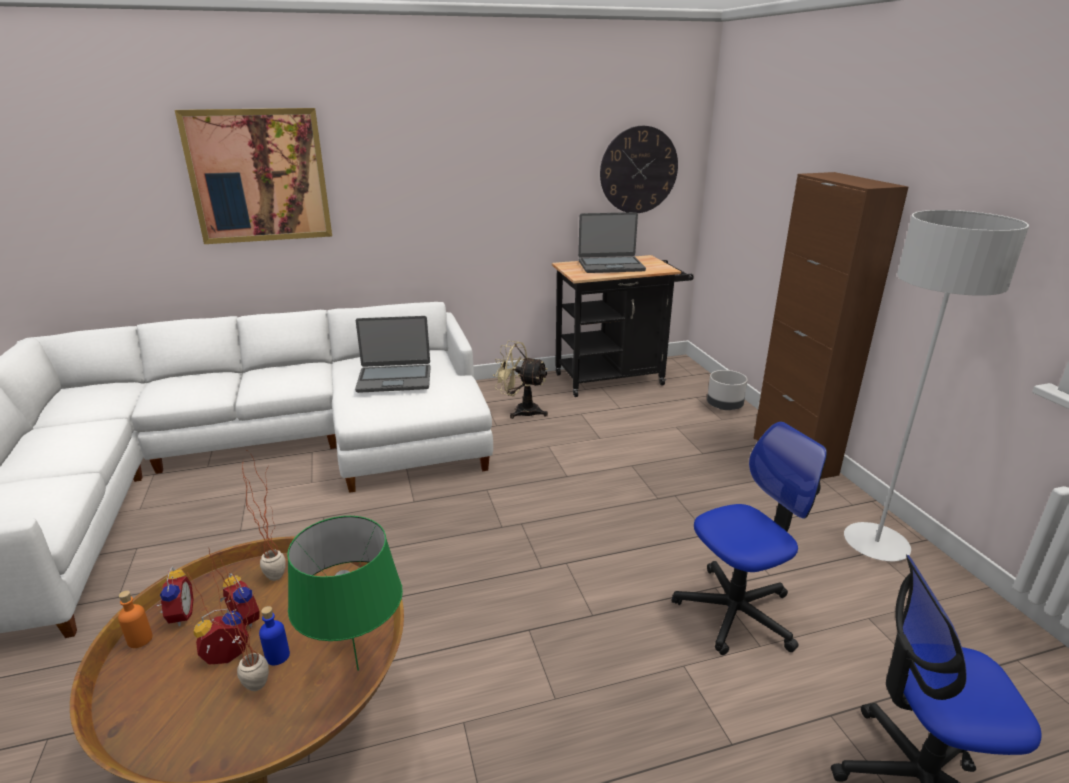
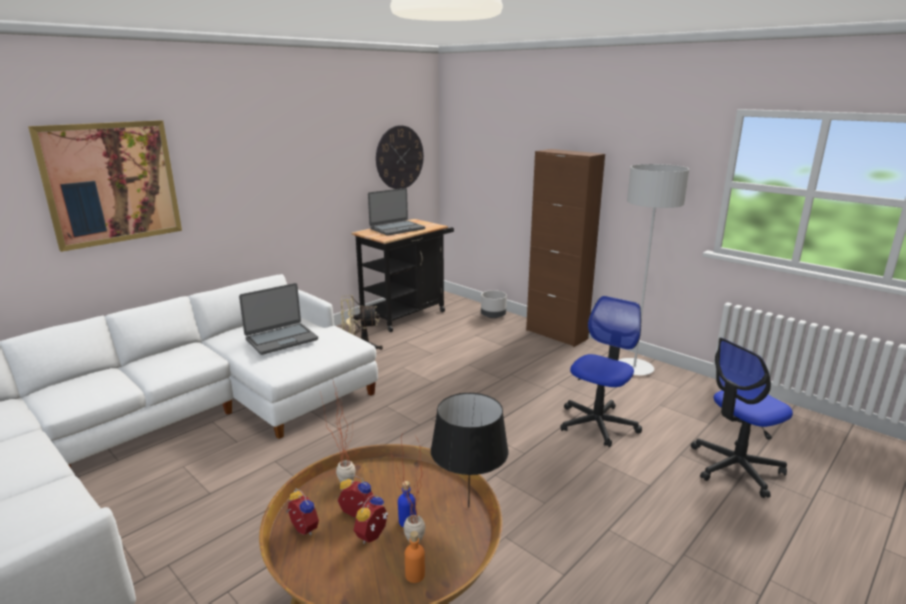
camera: 30 degrees left, 5 degrees down
(140, 639) = (292, 553): orange bottle -> orange bottle (415, 575)
(358, 669) = (468, 507): green table lamp -> black table lamp

